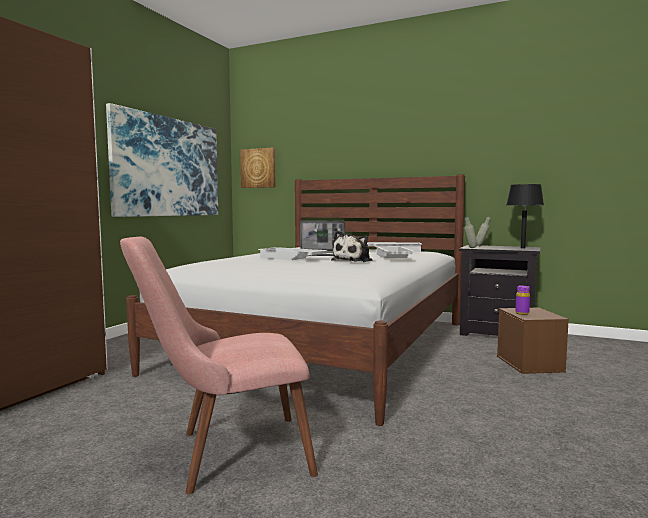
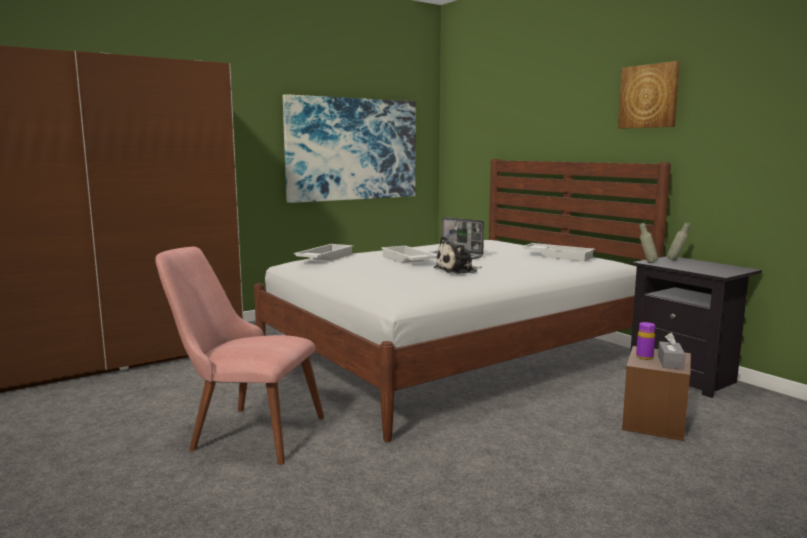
camera: 30 degrees right, 5 degrees up
(258, 168) = (462, 143): picture -> picture (649, 96)
(392, 257) = (518, 268): white tray -> white tray (324, 258)
(523, 248) = (721, 270): black table lamp -> none
(542, 314) = (670, 362): none -> grey tissue box

